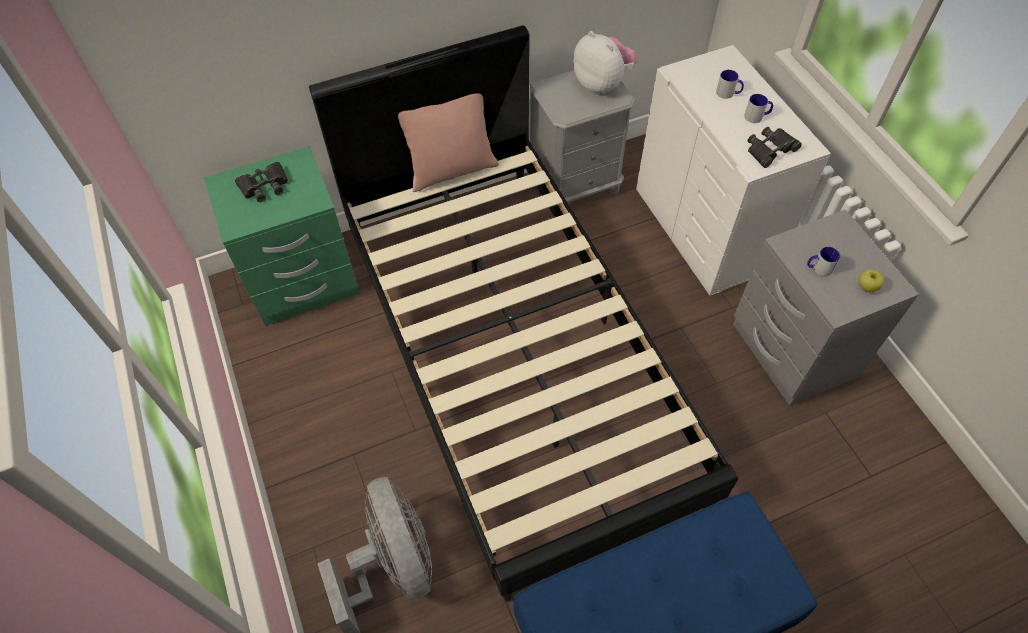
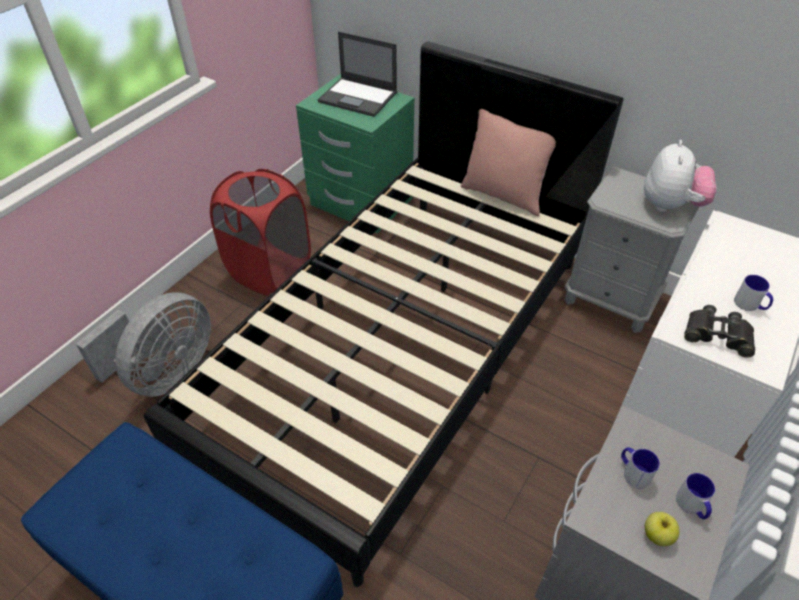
camera: 55 degrees right, 10 degrees down
(264, 186) = (359, 97): black binoculars -> laptop
(331, 409) = (270, 271): none -> red laundry basket
(728, 93) = (751, 270): mug -> mug (692, 506)

